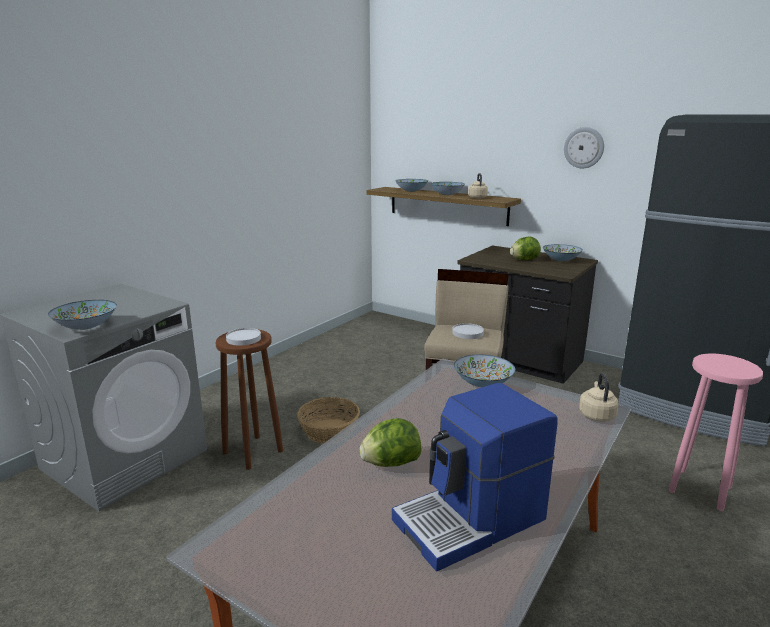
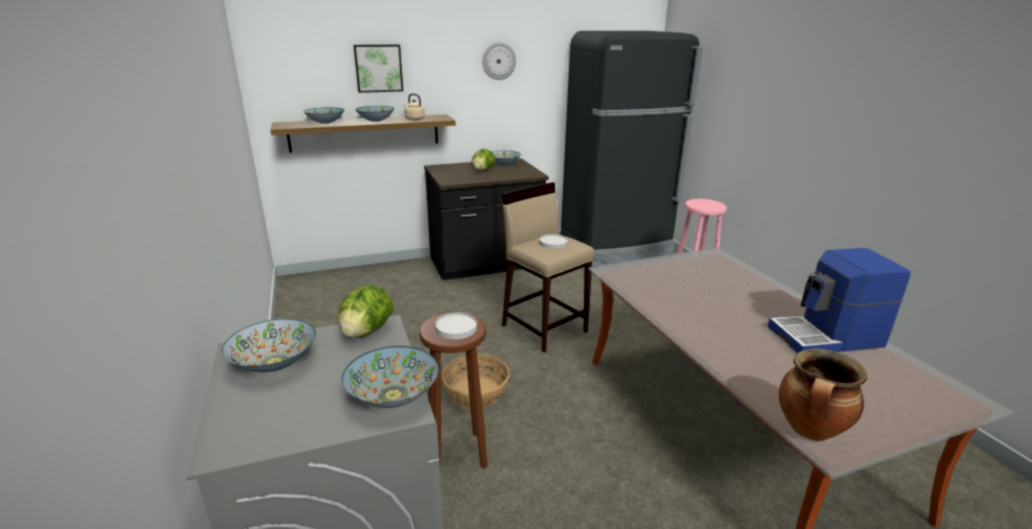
camera: 55 degrees left, 5 degrees up
(237, 532) = (810, 431): none -> cooking pot
(391, 463) = (743, 340): lettuce -> lettuce (366, 332)
(465, 148) = (378, 68): none -> picture
(472, 520) = (827, 337): coffee machine -> coffee machine turned 75 degrees clockwise
(483, 383) = (648, 270): bowl -> bowl (275, 362)
(596, 414) = (722, 257): beige kettle -> none

